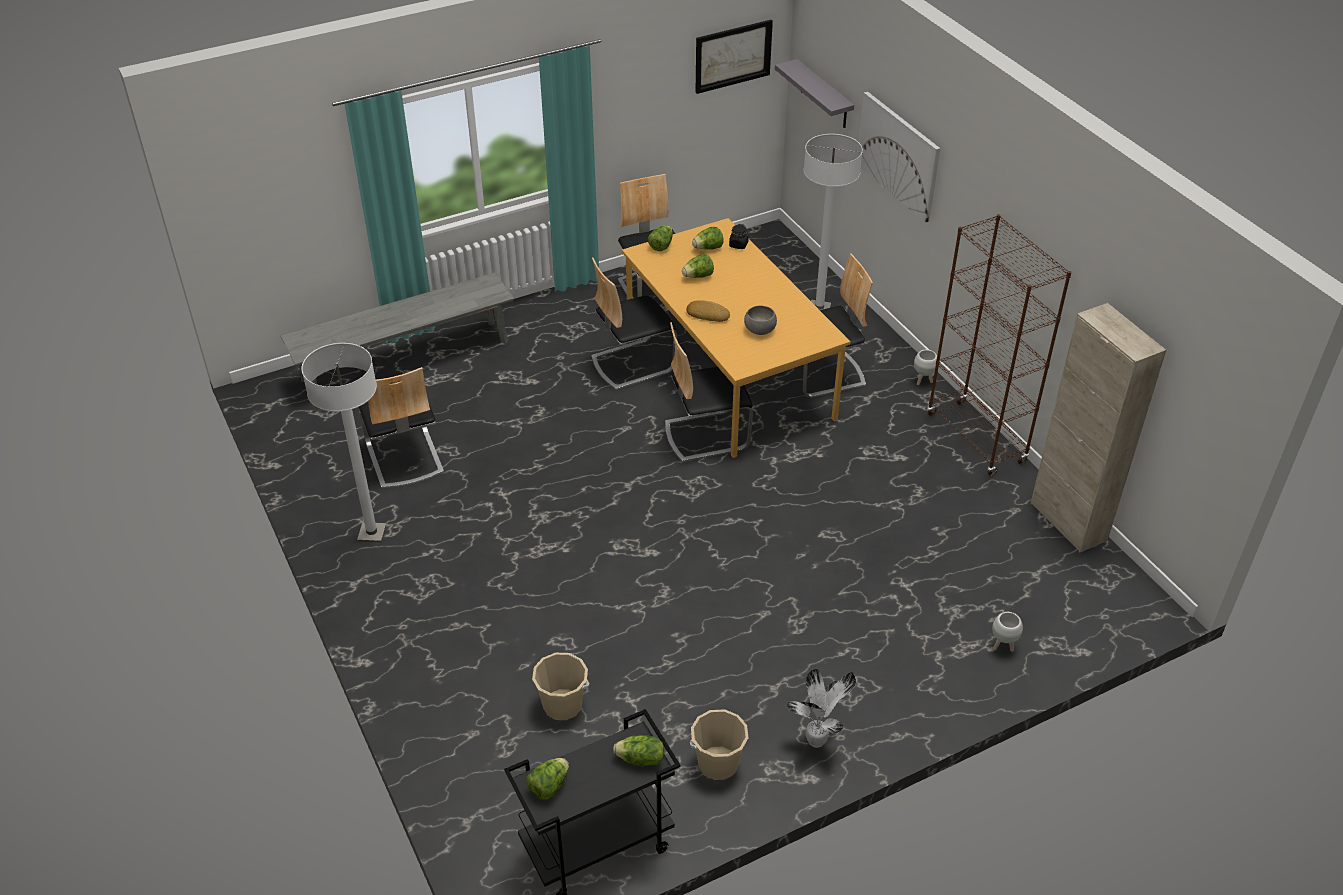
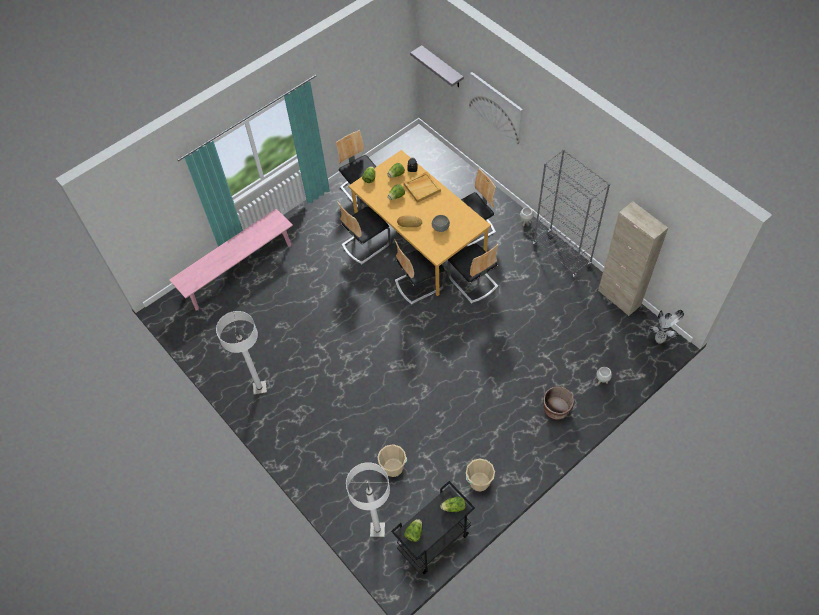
camera: 10 degrees left, 15 degrees up
(403, 457) = (260, 335): chair -> chair (473, 282)
(406, 361) = (238, 270): grey bench -> pink bench
(733, 56) = (385, 53): picture -> none
(746, 272) = (422, 187): none -> beige tray
(818, 741) = (524, 457): potted plant -> potted plant (660, 340)
(819, 309) = (458, 184): white floor lamp -> white floor lamp (377, 530)
(902, 673) = (556, 409): none -> brown planter
(976, 439) = (561, 255): brown bookcase -> grey bookcase

